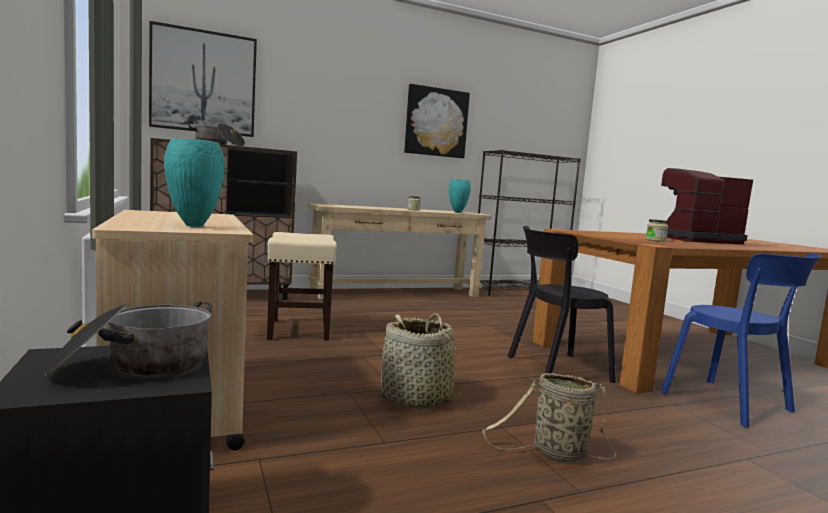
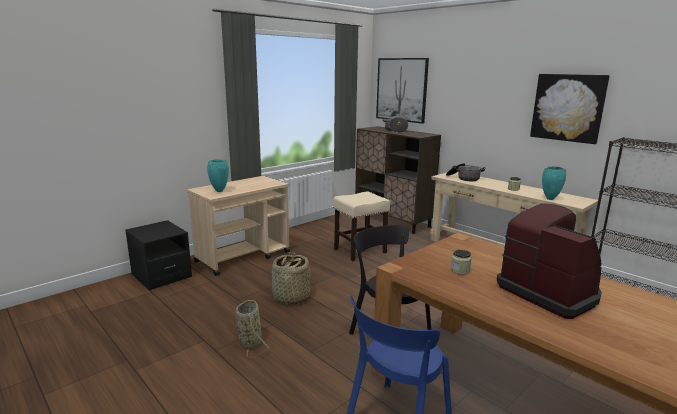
camera: 70 degrees right, 10 degrees up
(135, 366) = (158, 232): cooking pot -> cooking pot (463, 178)

